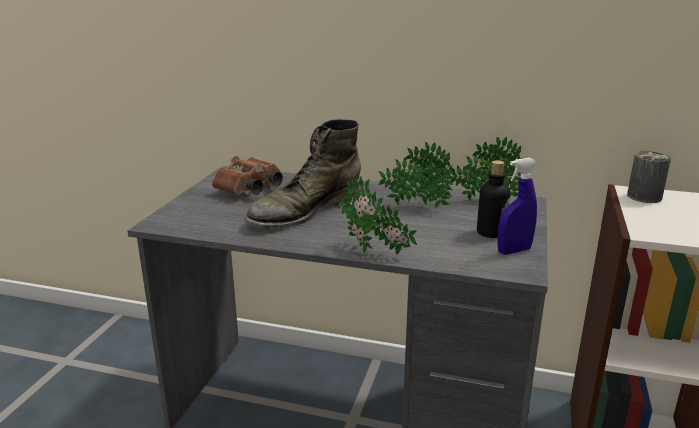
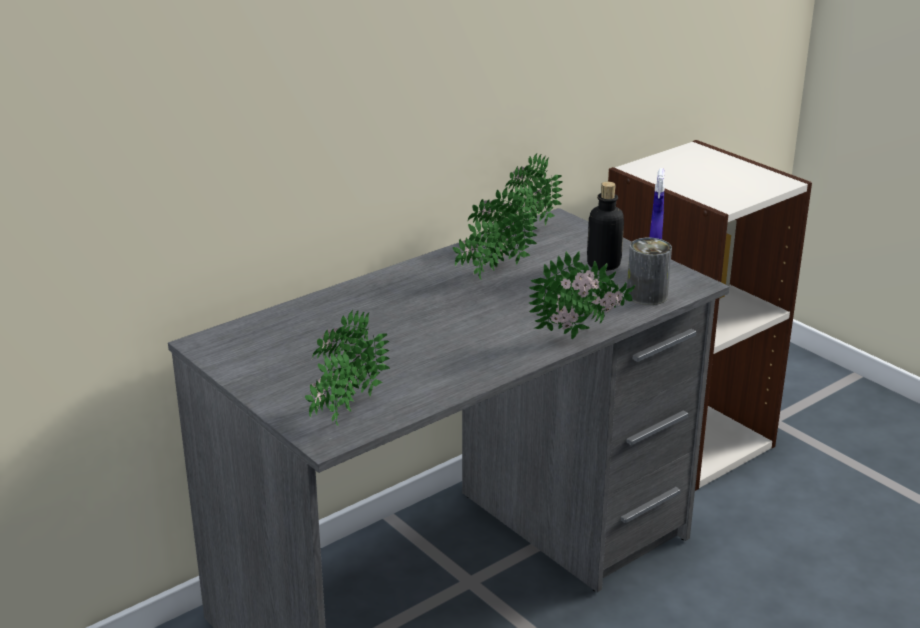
camera: 55 degrees left, 5 degrees up
(189, 219) = (344, 412): none -> potted plant
(249, 190) = (299, 348): brown binoculars -> none
(305, 210) = (416, 333): green boot -> none
(644, 197) = (656, 169): can -> can (647, 295)

